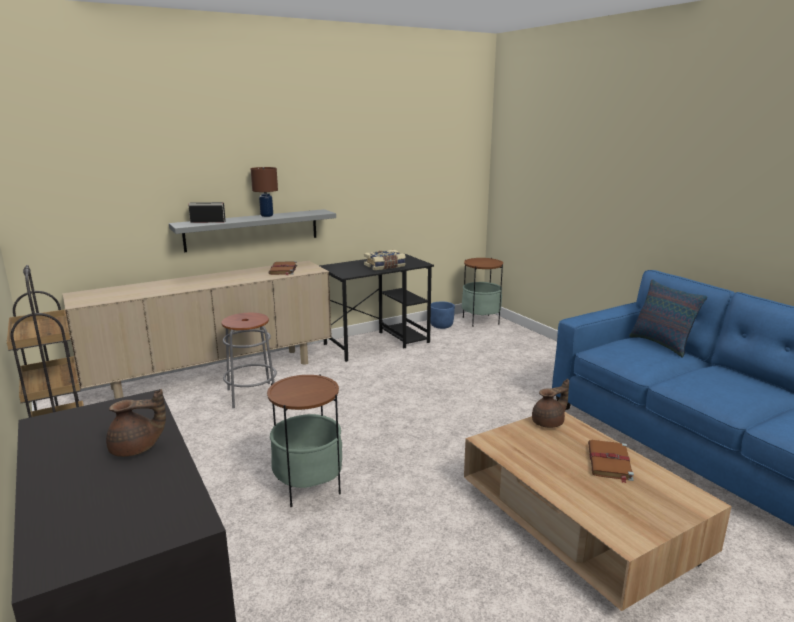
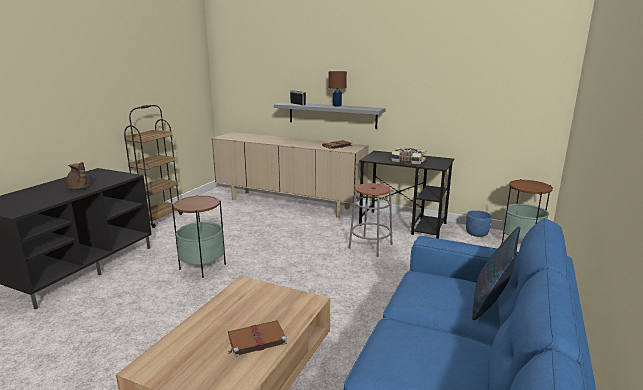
camera: 55 degrees right, 0 degrees up
(251, 395) = (280, 219): grey stool -> grey stool (370, 246)
(549, 423) = (297, 300): brown teapot -> none

